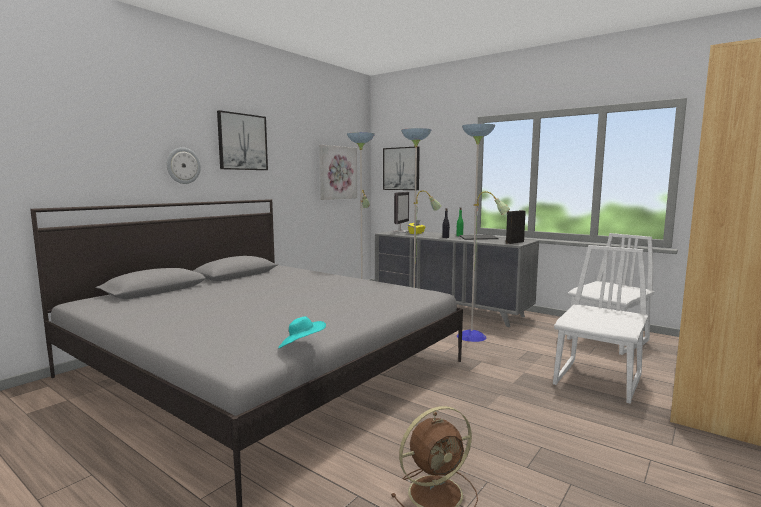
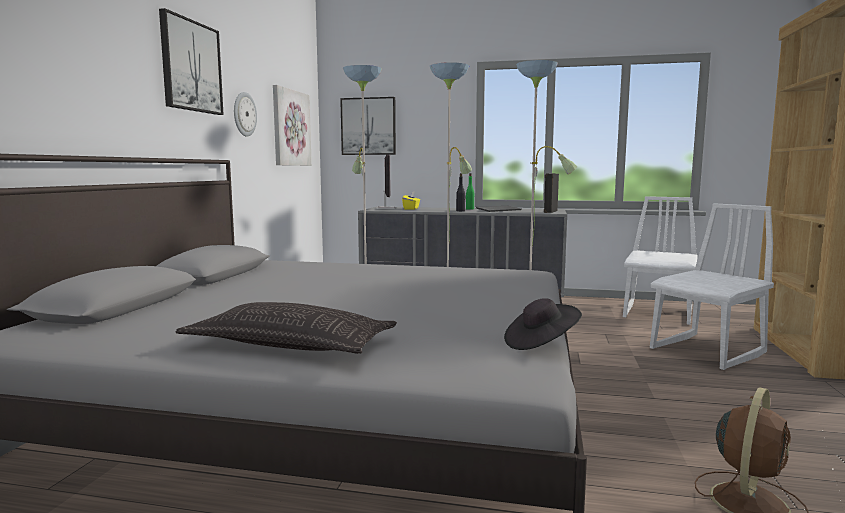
camera: 25 degrees left, 0 degrees up
(180, 324) = (290, 344): none -> pillow
(183, 165) = (118, 94): wall clock -> wall clock (244, 114)
(301, 346) = (541, 343): turquoise hat -> black hat
(599, 381) = (708, 352): white chair -> white chair turned 45 degrees clockwise

